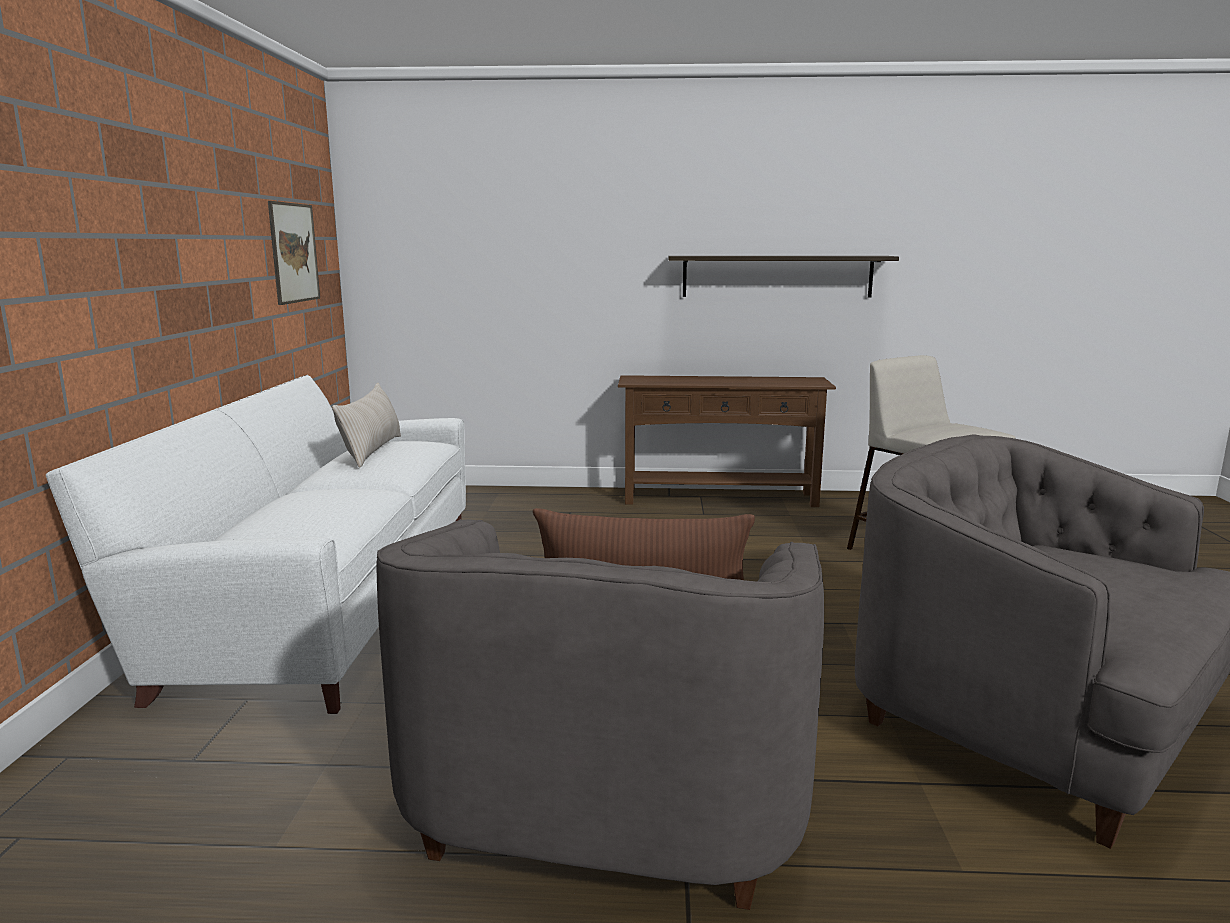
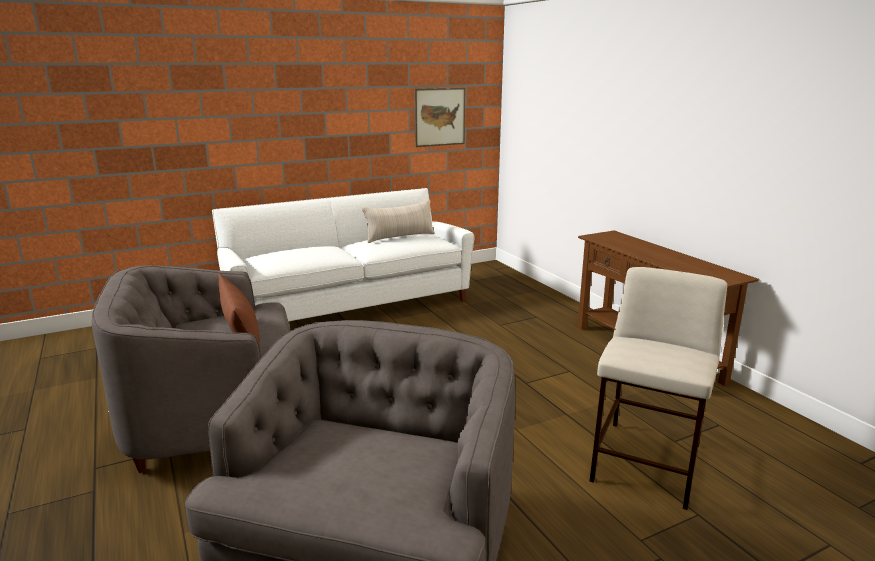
camera: 60 degrees right, 5 degrees up
(777, 276) = (734, 170): shelf -> none

